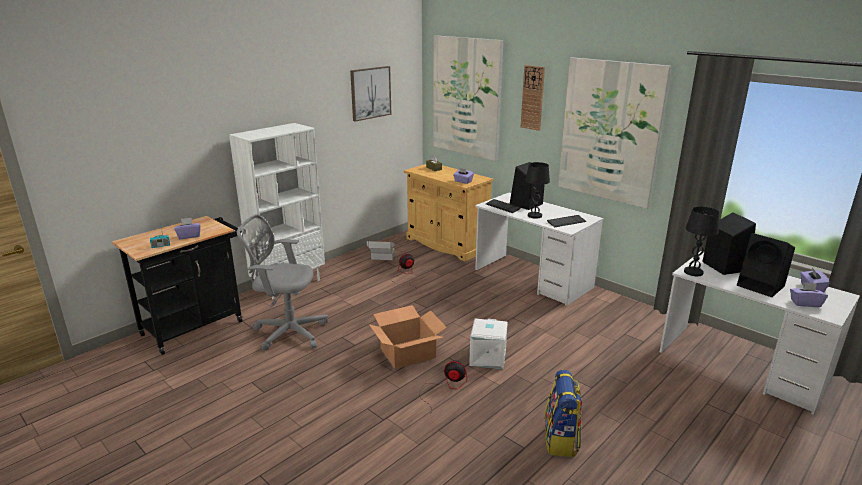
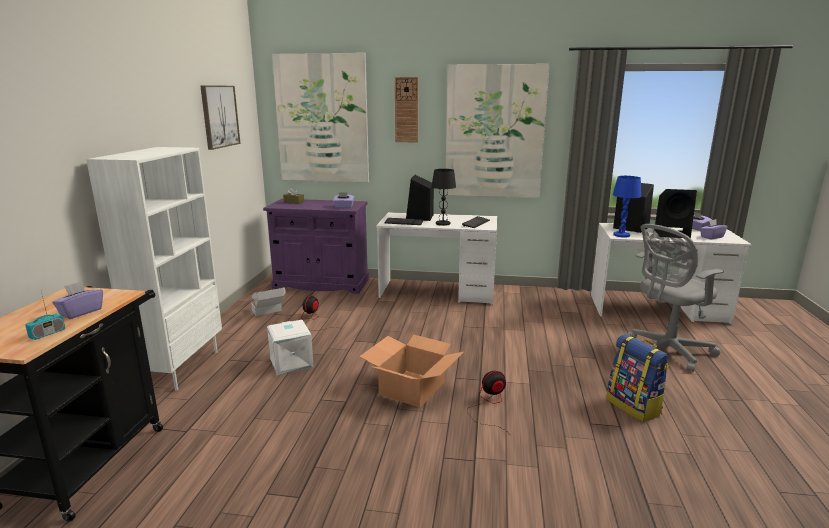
camera: 35 degrees left, 5 degrees down
(287, 332) = (244, 418): grey office chair -> grey office chair (665, 352)
(447, 244) = (321, 284): beige cabinet -> purple cabinet
(487, 357) = (488, 365): white storage box -> white storage box (290, 363)
(693, 272) = (621, 235): black table lamp -> blue table lamp

